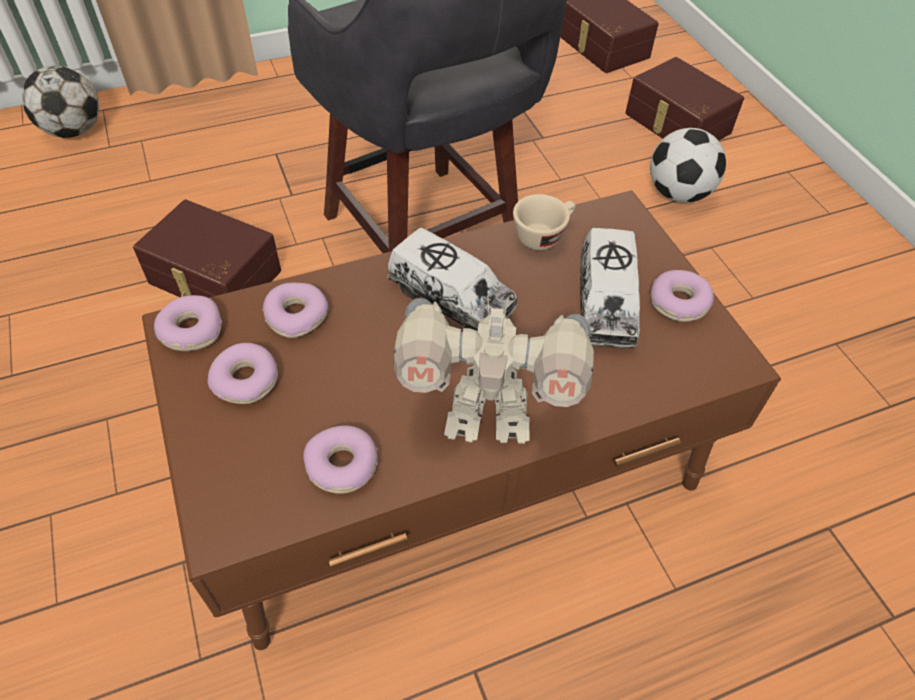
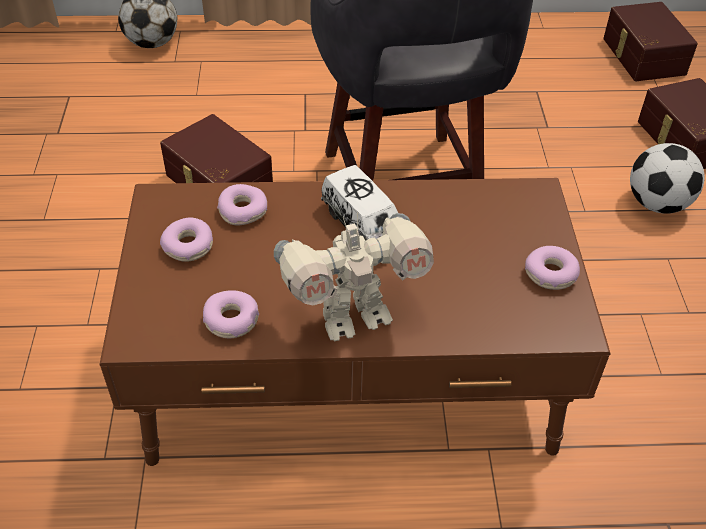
camera: 20 degrees right, 5 degrees down
(191, 331) = (164, 203): donut -> none
(487, 416) = (353, 316): toy robot -> toy robot turned 45 degrees counterclockwise
(543, 235) = (462, 196): beige cup -> none
(605, 304) = (487, 260): toy truck -> none

